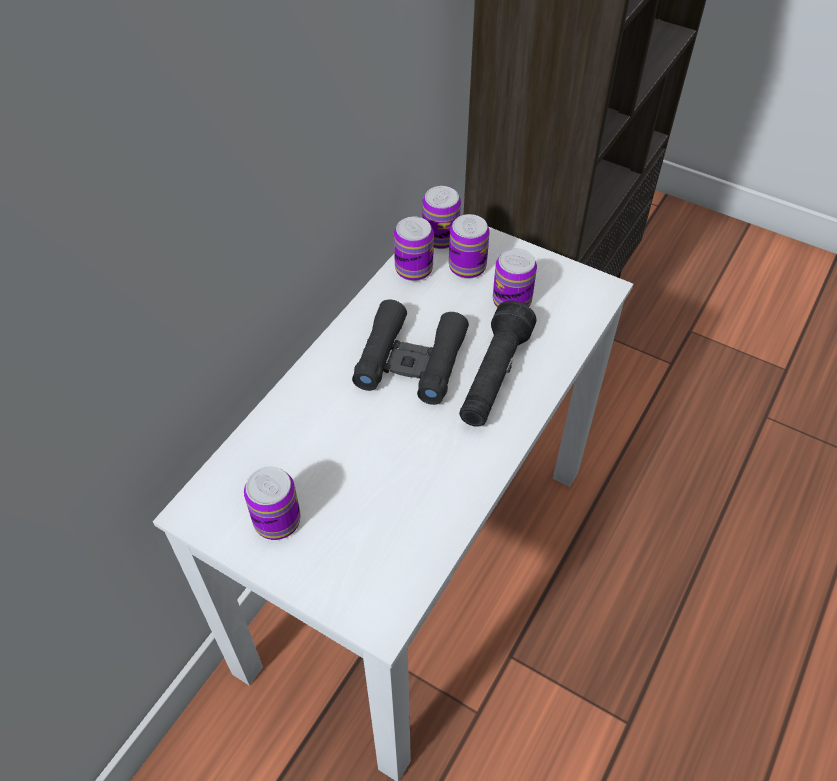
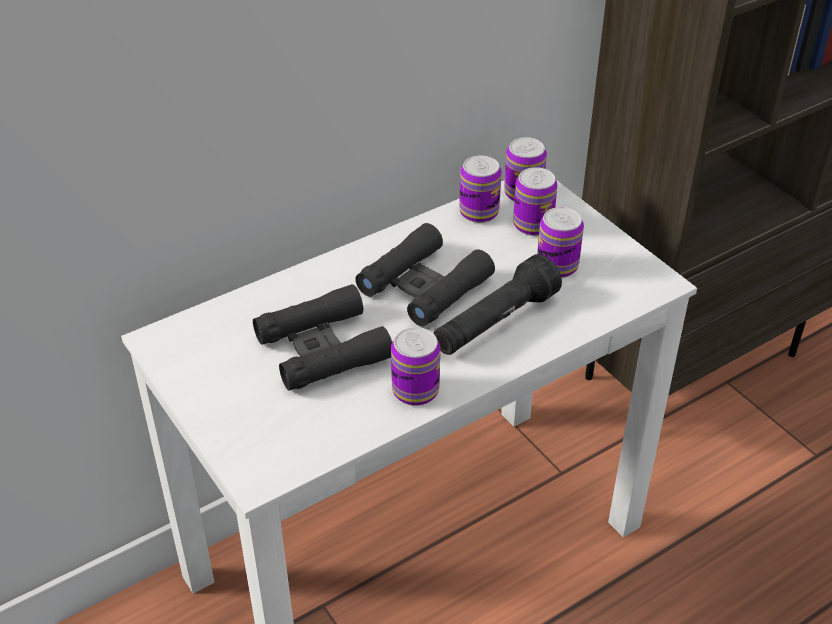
camera: 25 degrees right, 10 degrees down
(277, 521) = (221, 370): can -> can (415, 390)
(358, 460) = (322, 348): none -> black binoculars

